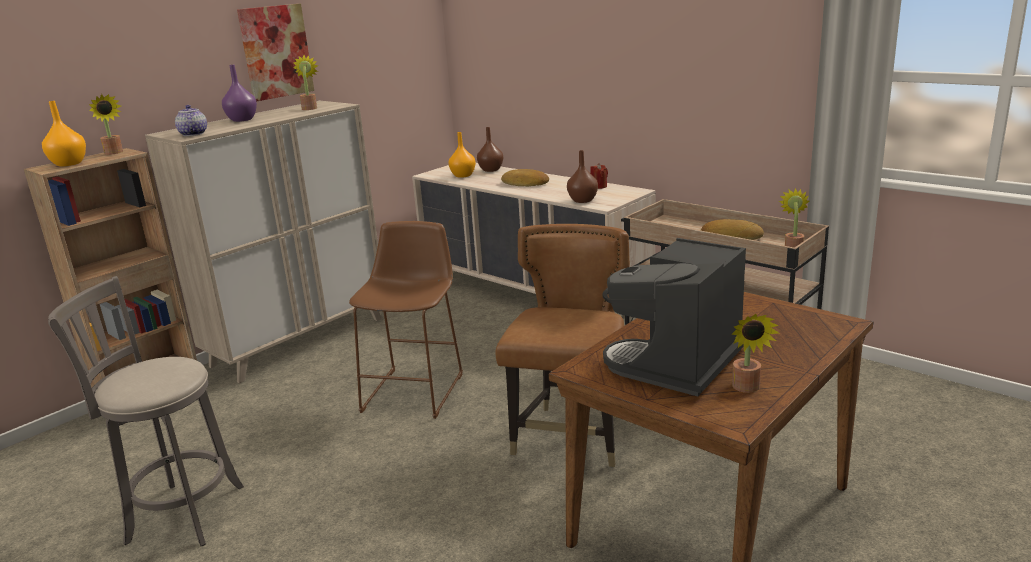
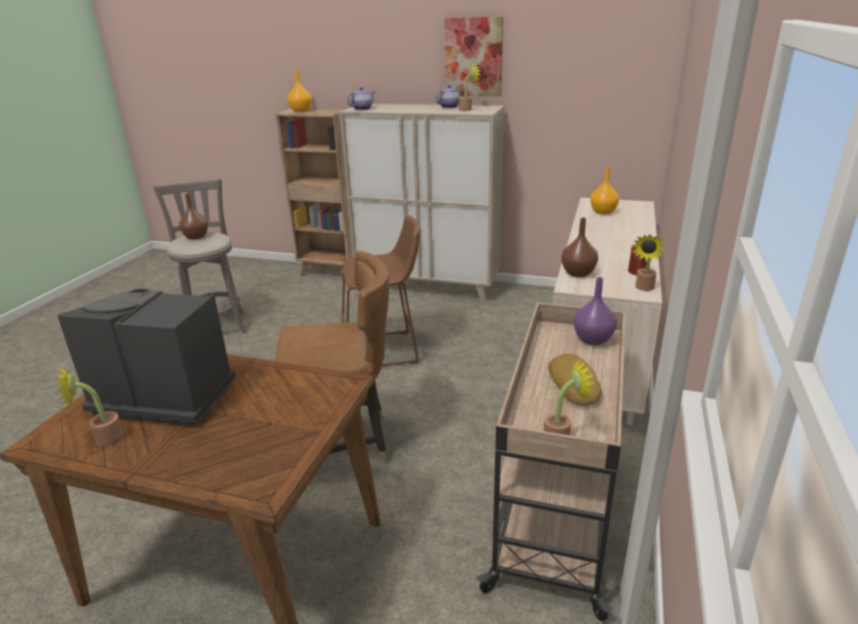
camera: 65 degrees right, 5 degrees up
(114, 153) = (331, 111): potted plant -> potted plant (644, 288)
(242, 120) = (415, 107): purple vase -> purple vase (593, 339)
(278, 111) = (449, 107): none -> teapot
(491, 170) = (636, 217): brown vase -> brown vase (196, 237)
(525, 183) = (608, 239): bread -> none

